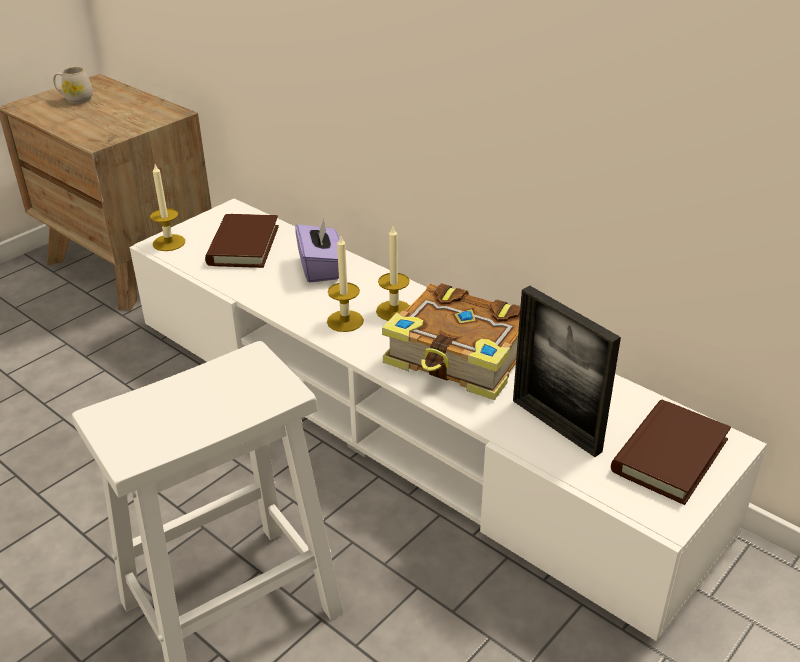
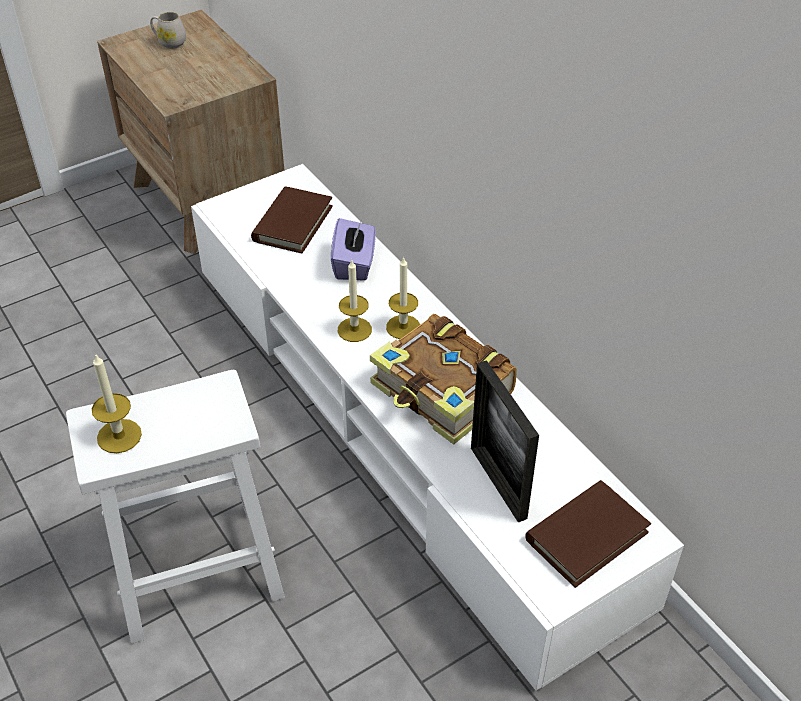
camera: 15 degrees right, 10 degrees up
(169, 243) = (226, 208): candle -> candle (119, 436)

